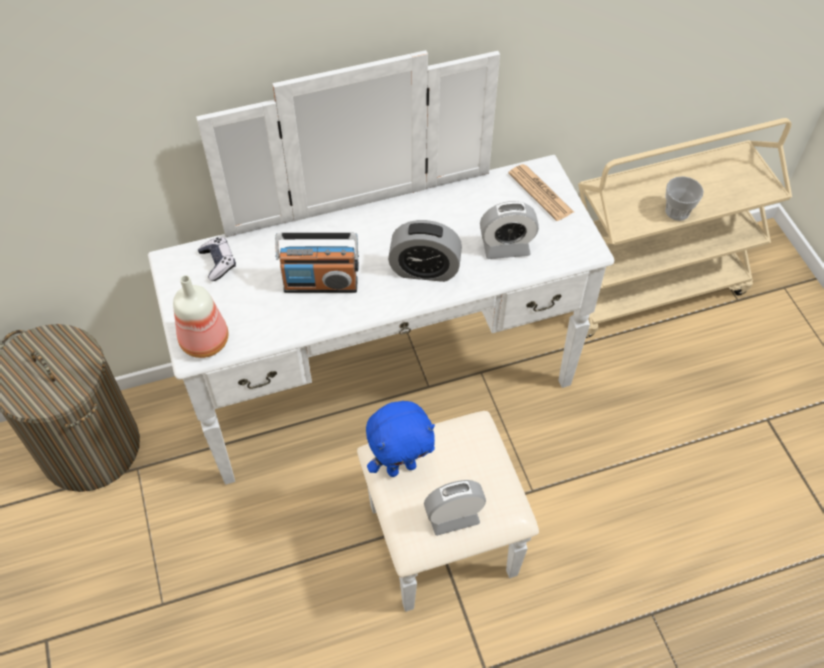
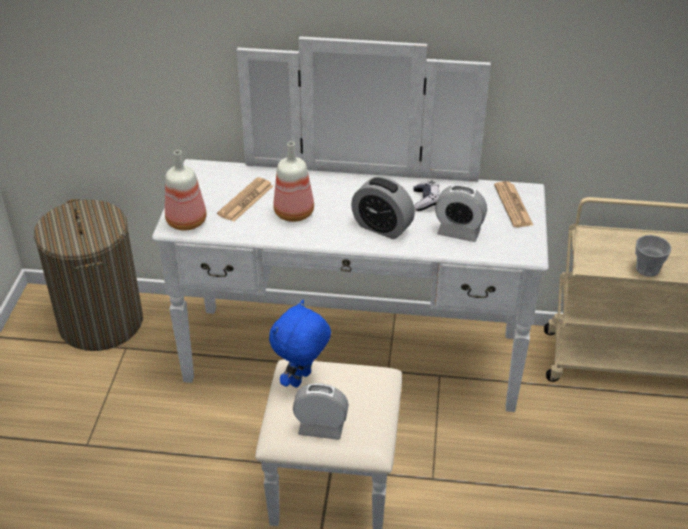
camera: 25 degrees right, 15 degrees down
(218, 263) = (229, 178): game controller -> game controller (426, 201)
(255, 286) = (245, 200): none -> newspaper
(320, 284) = (295, 213): radio -> bottle
(401, 467) = (301, 380): blue plush toy -> blue plush toy turned 120 degrees clockwise

